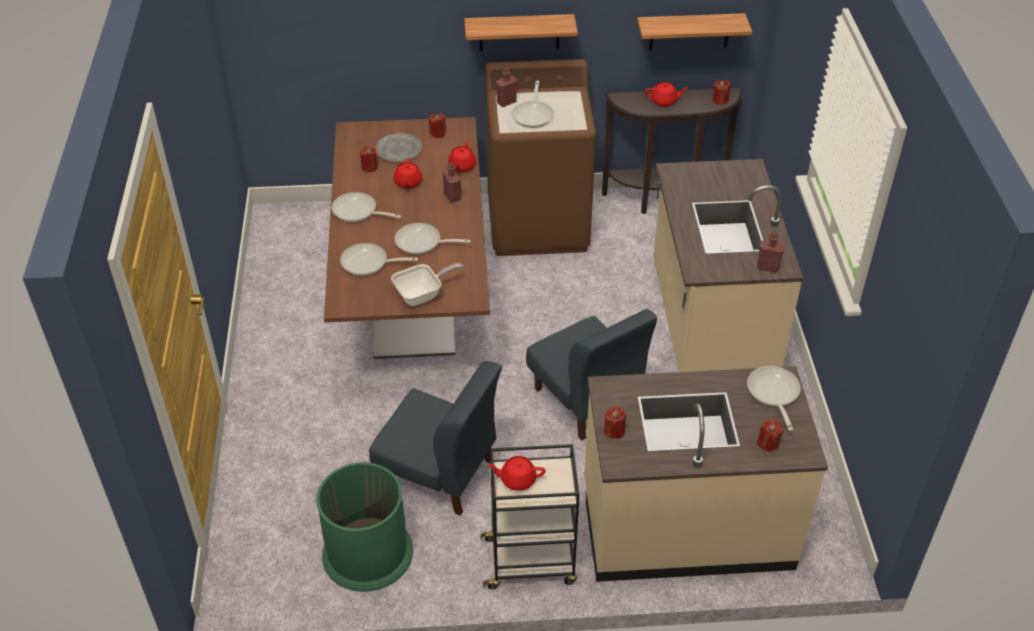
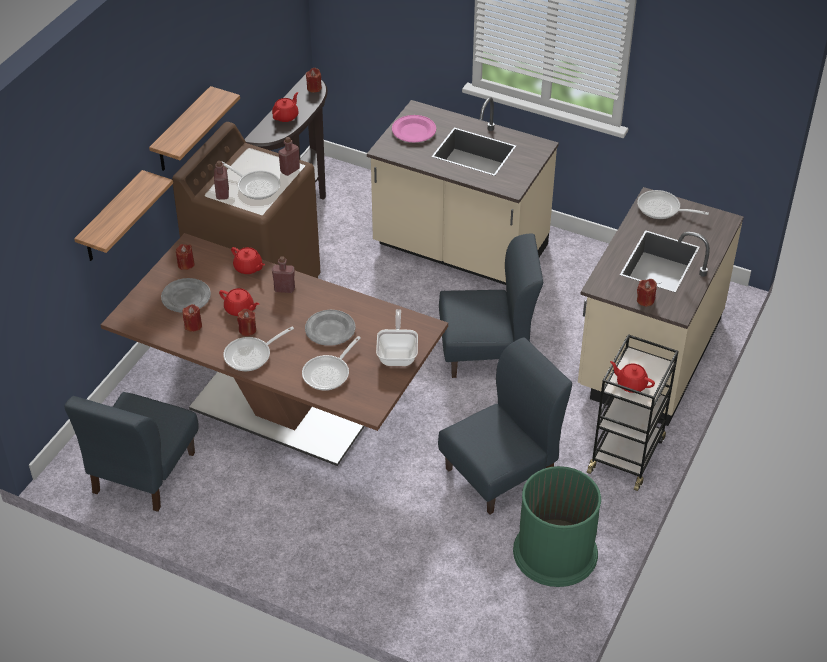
camera: 60 degrees left, 0 degrees up
(293, 253) = (143, 473): none -> blue chair
(422, 243) = (330, 330): frying pan -> grey plate
(517, 479) = (631, 384): red teapot -> red teapot turned 90 degrees clockwise
(689, 31) = (272, 46): shelf -> shelf (111, 219)
(717, 178) = (414, 131): none -> pink plate
(767, 267) = (534, 153): red bottle -> red bottle (290, 170)
(768, 443) = (705, 232): red candle -> red candle (247, 330)

